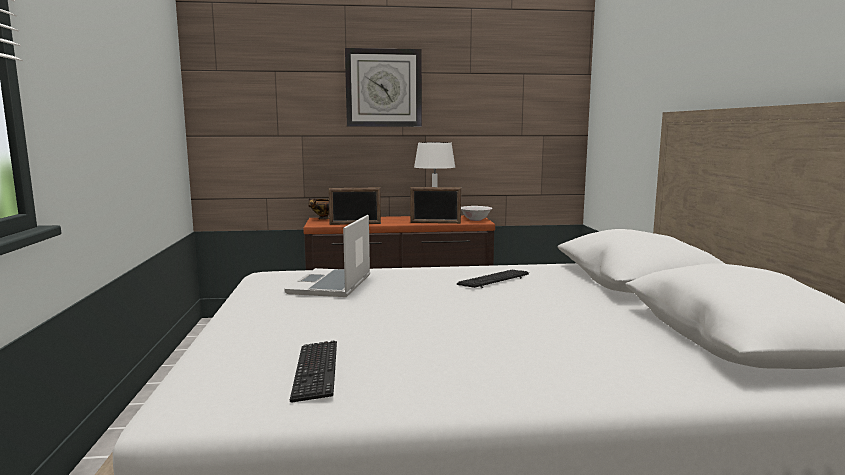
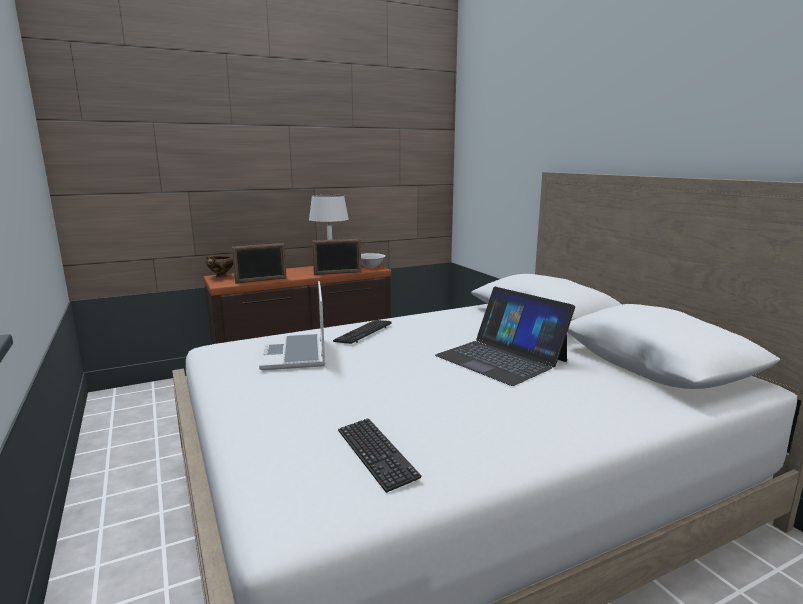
camera: 20 degrees left, 5 degrees up
(383, 88) = (271, 141): wall clock -> none
(493, 280) = (436, 330): keyboard -> keyboard (363, 333)
(540, 311) = (501, 358): none -> laptop

